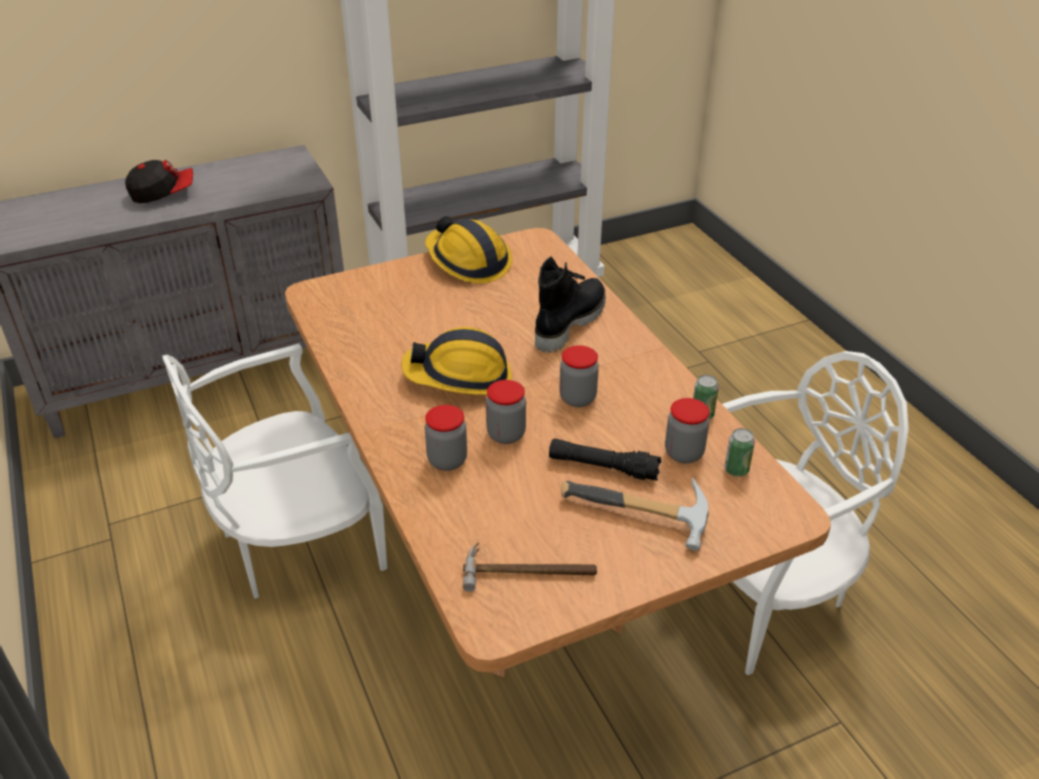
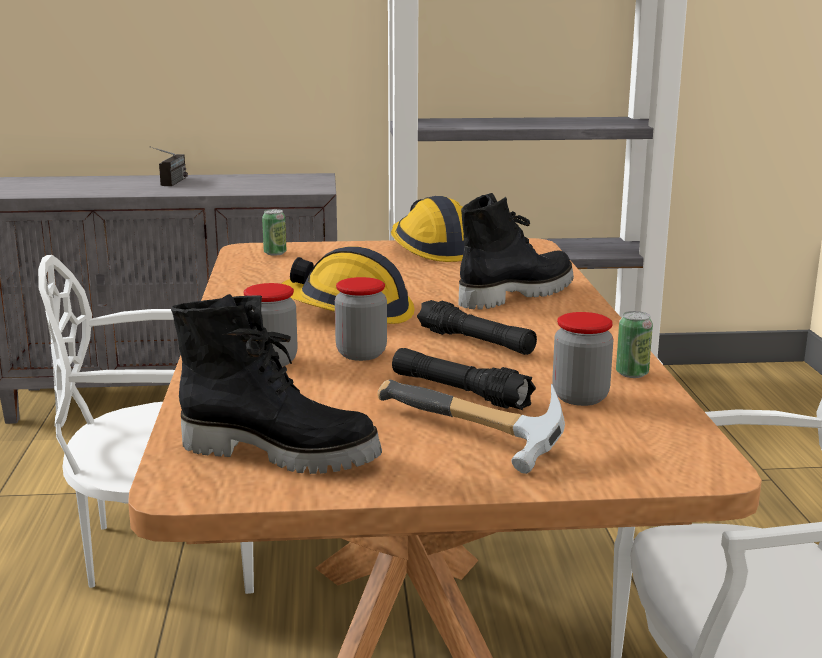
camera: 20 degrees right, 20 degrees down
(163, 193) = (171, 184): cap -> radio
(529, 571) = (281, 453): hammer -> black boot
(577, 398) = (476, 342): jar -> black flashlight
(736, 470) = (645, 420): can -> can (275, 253)

